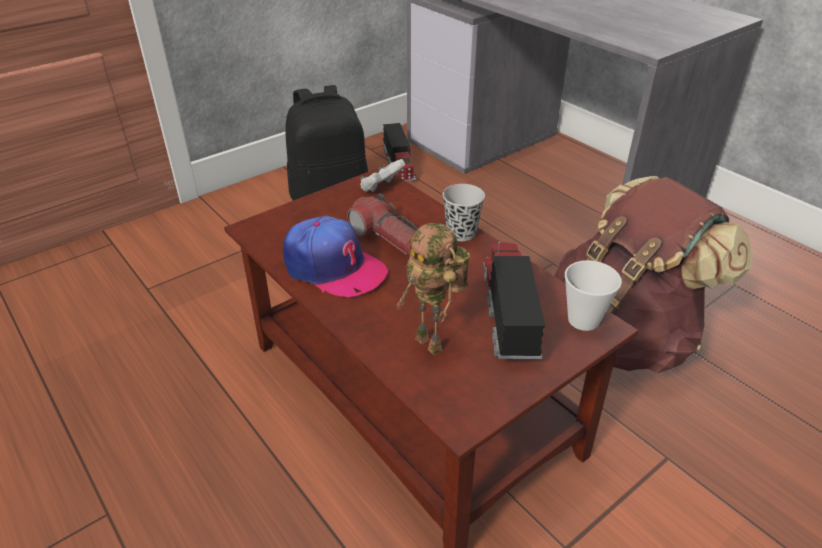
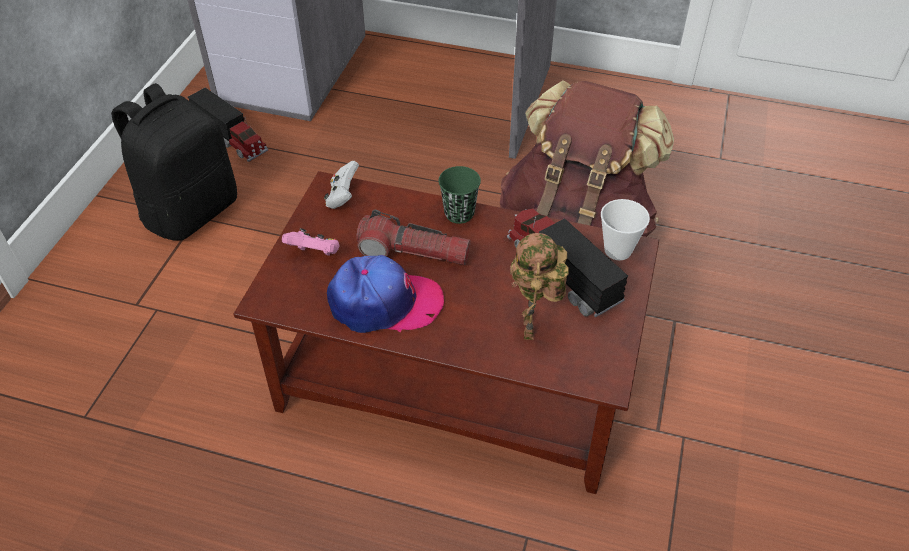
camera: 35 degrees left, 10 degrees up
(321, 214) = (315, 253): none -> pink game controller
(433, 344) = (532, 330): toy robot -> toy robot turned 75 degrees clockwise
(461, 233) = (459, 213): black cup -> green cup

